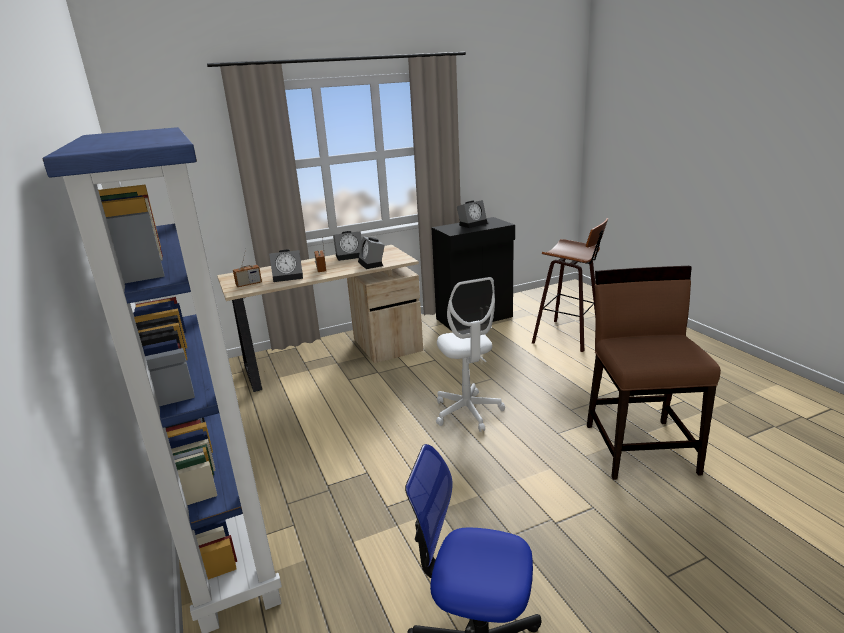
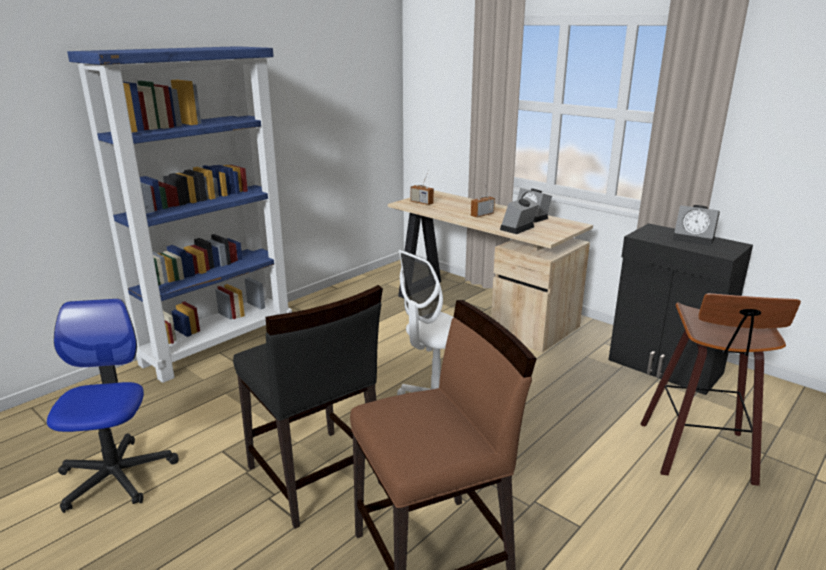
camera: 65 degrees right, 0 degrees up
(289, 276) = (451, 210): alarm clock -> none
(535, 491) = (315, 476): none -> black chair

